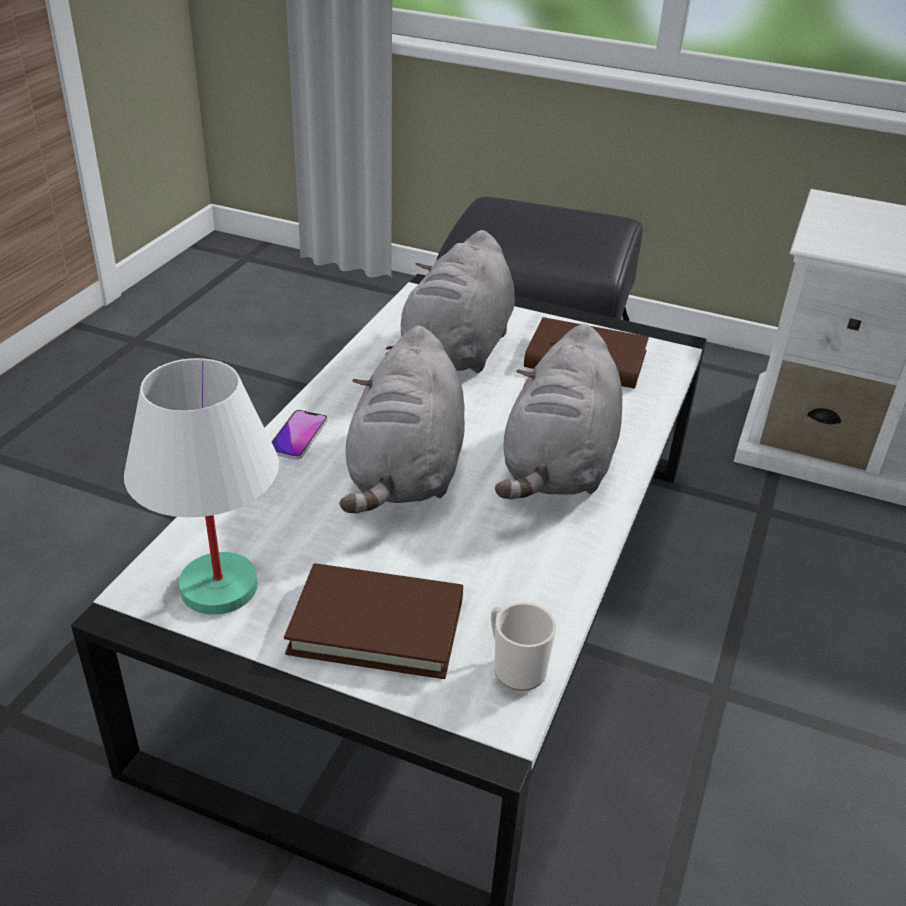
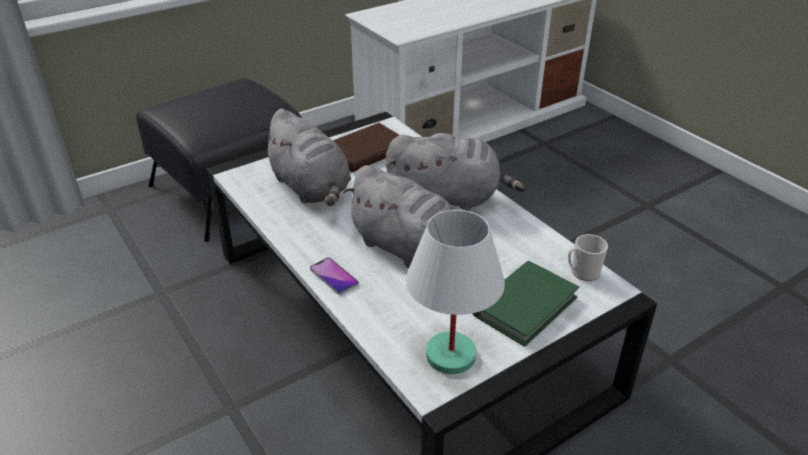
camera: 55 degrees left, 0 degrees up
(377, 626) = (524, 306): brown book -> green book
(559, 466) = (448, 198): grey plush toy -> grey plush toy turned 45 degrees counterclockwise

